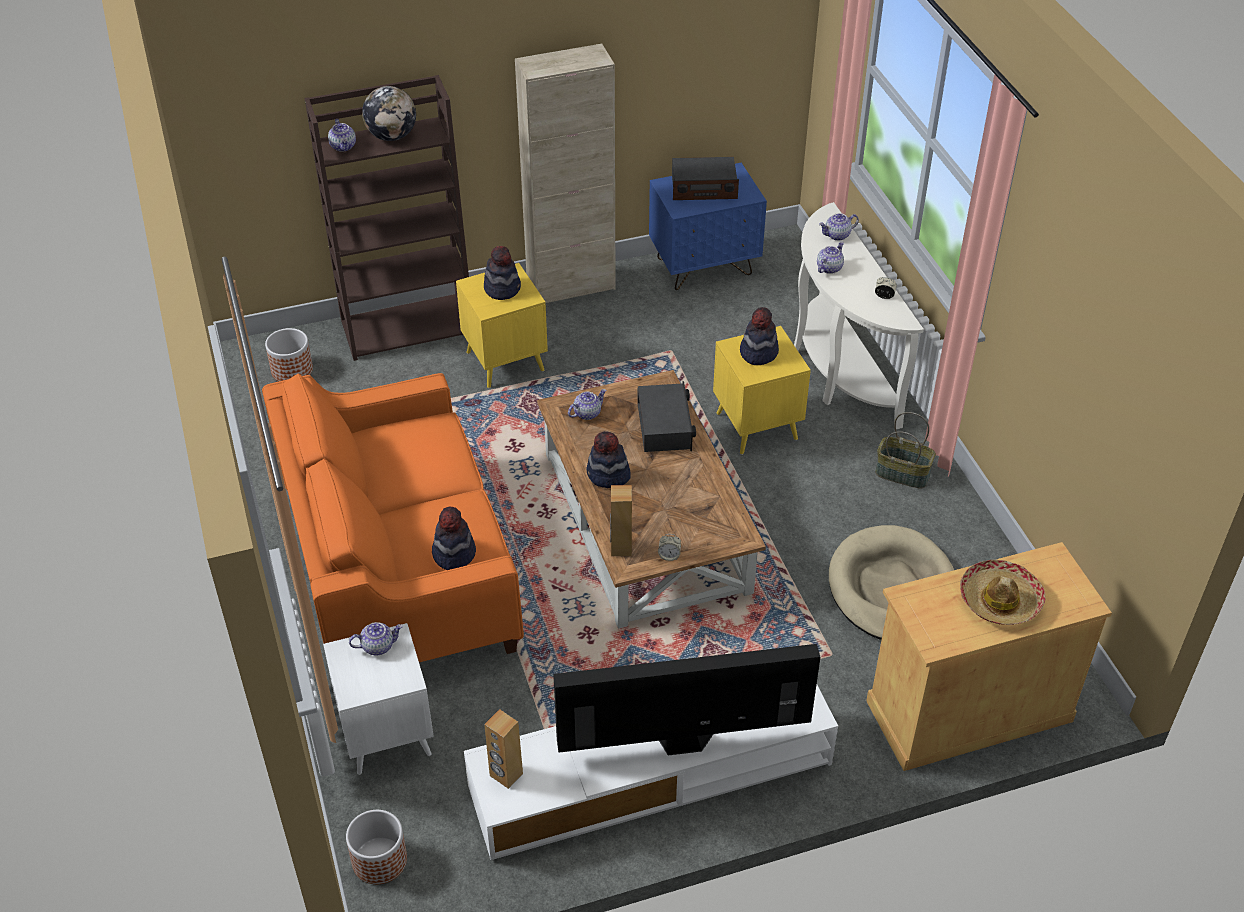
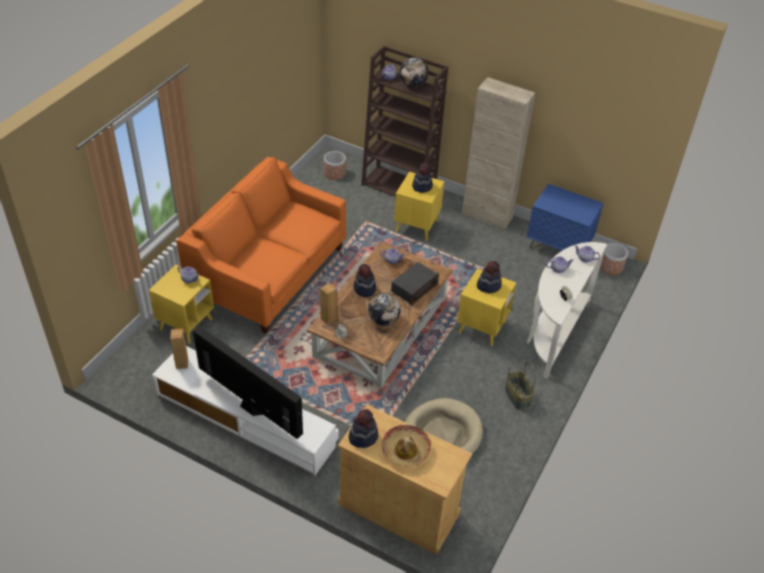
camera: 45 degrees right, 0 degrees up
(379, 860) = (127, 362): planter -> planter (611, 266)
(386, 735) = (186, 324): white side table -> yellow side table
(453, 553) = (260, 269): hat -> hat (363, 436)
(688, 494) = (383, 320): none -> globe
(703, 187) = (568, 202): radio -> none

